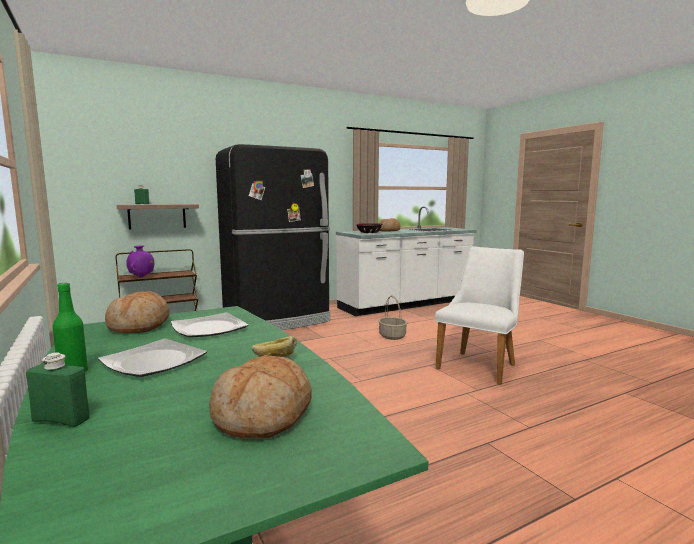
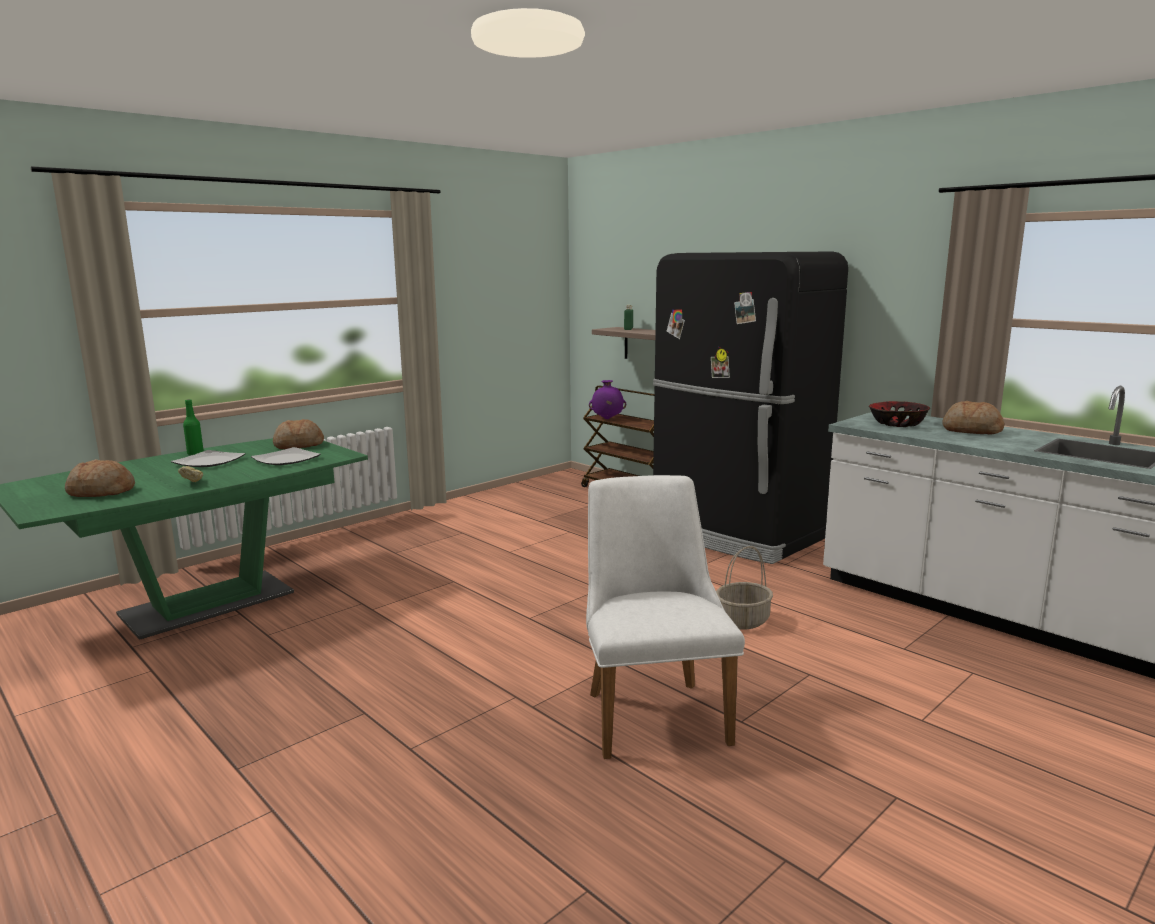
camera: 75 degrees right, 5 degrees up
(61, 420) = (126, 464): green bottle -> none
(480, 364) = (652, 709): white chair -> white chair turned 120 degrees counterclockwise

